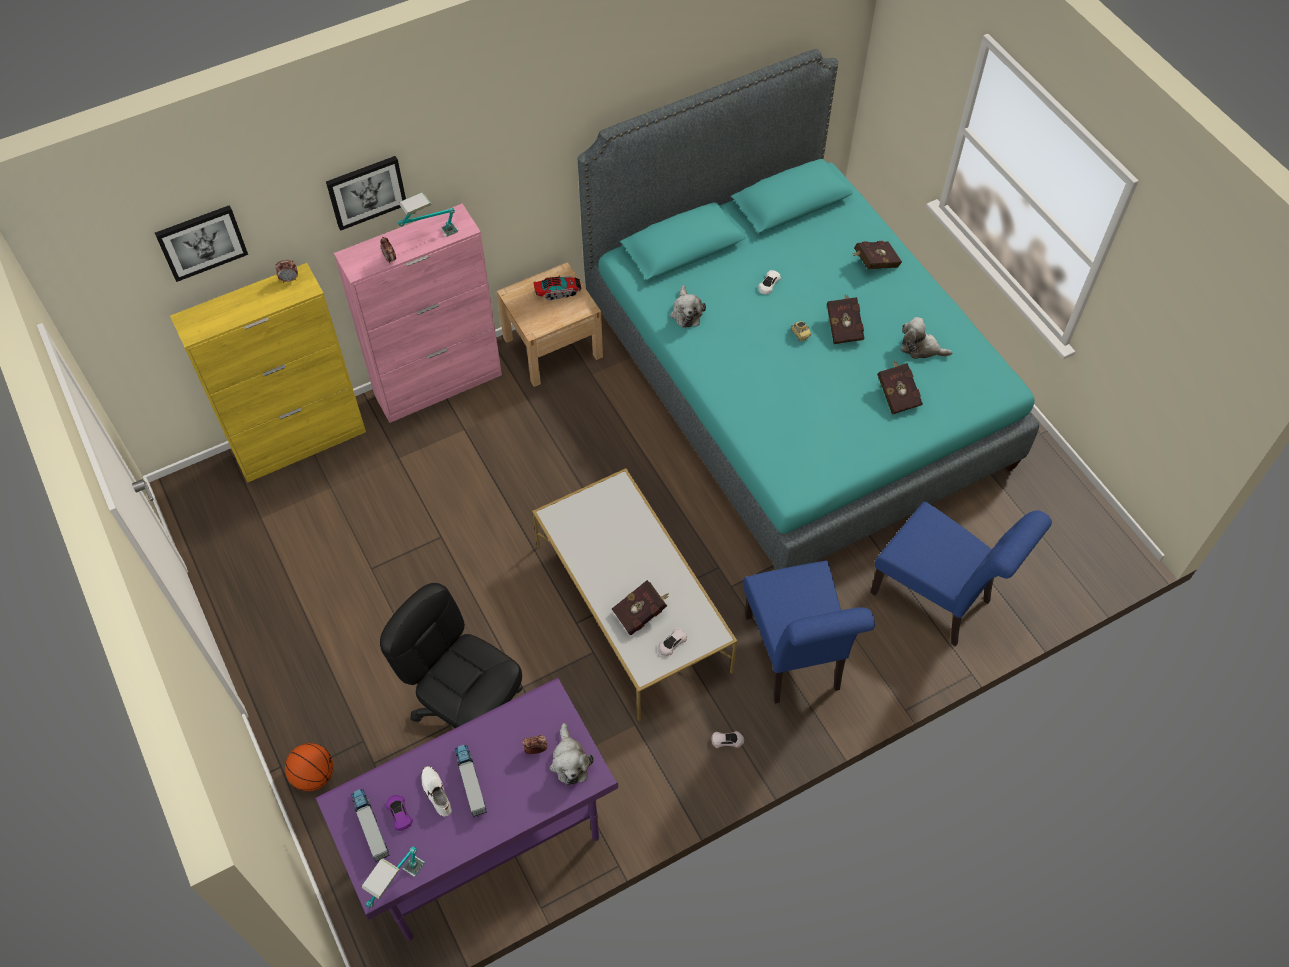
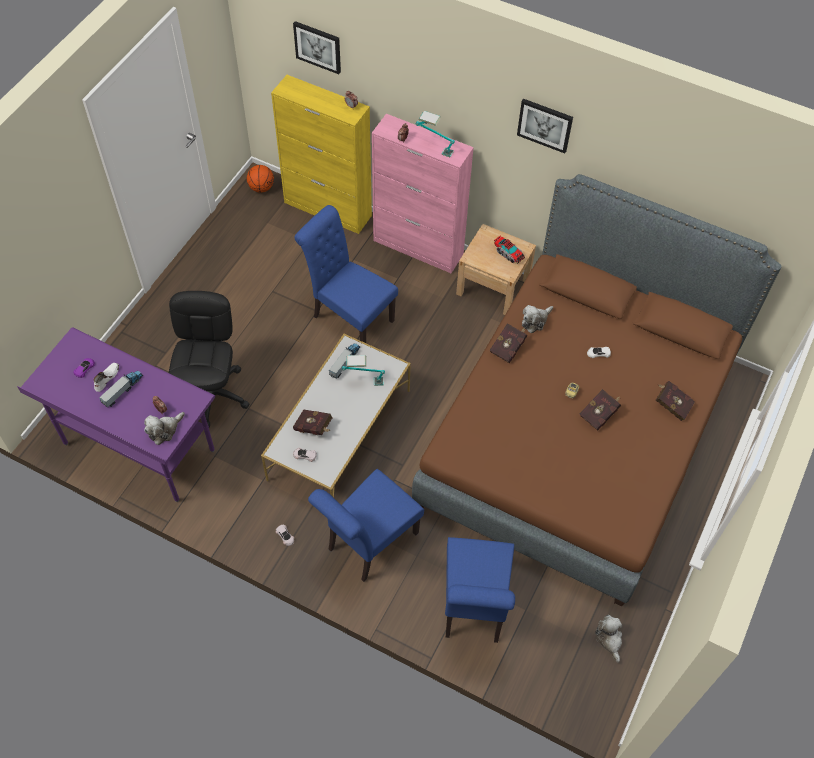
camera: 55 degrees right, 0 degrees up
(313, 775) = (131, 343): basketball -> basketball (261, 187)
(366, 191) = (419, 92): picture -> picture (545, 125)
(370, 826) = (70, 360): toy truck -> toy truck (345, 362)
(398, 888) = (42, 393): table lamp -> table lamp (363, 382)
(477, 508) = (349, 316): none -> blue chair
(793, 383) = (577, 432): turquoise bed -> brown bed
(897, 394) = (570, 474): red book -> red book (508, 347)
(921, 348) = (622, 469): plush toy -> plush toy (609, 639)

